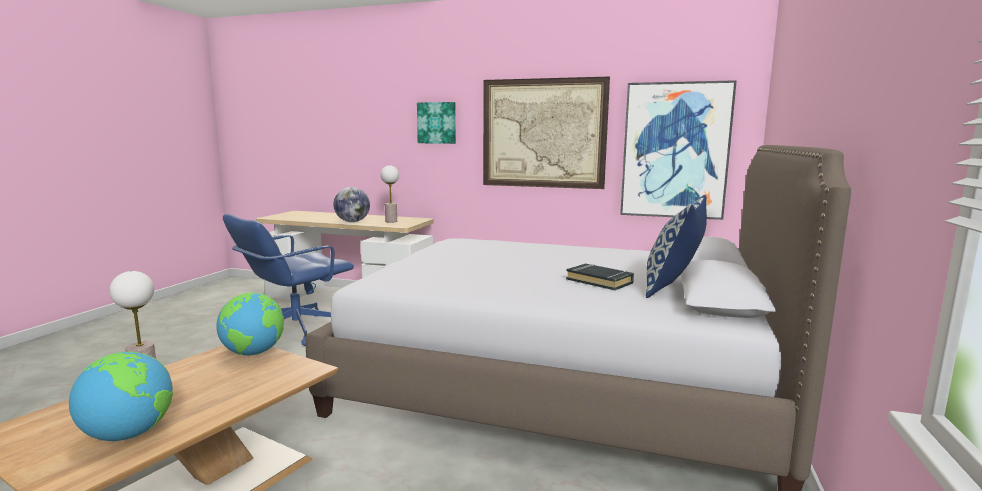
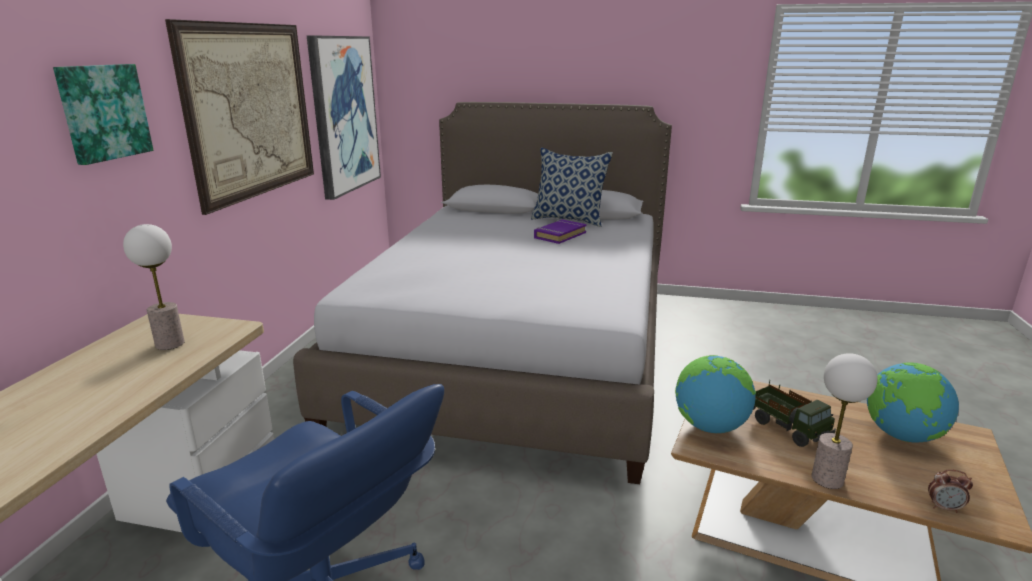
camera: 95 degrees left, 10 degrees up
(47, 415) = (944, 508): none -> alarm clock
(215, 381) = (786, 428): none -> toy truck
(352, 222) = (142, 385): globe -> none
(599, 281) = (559, 235): black book -> purple book

